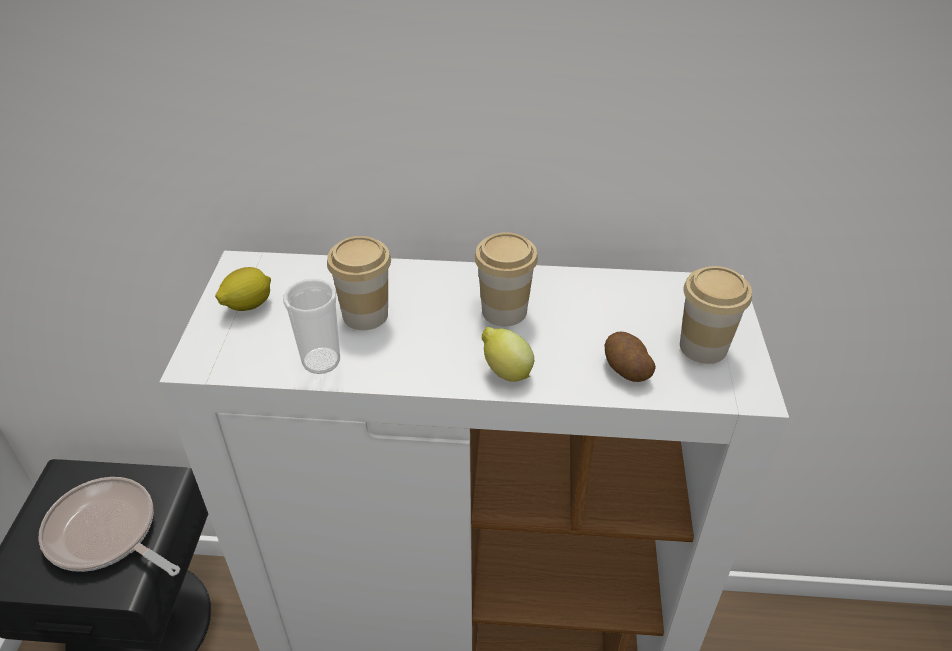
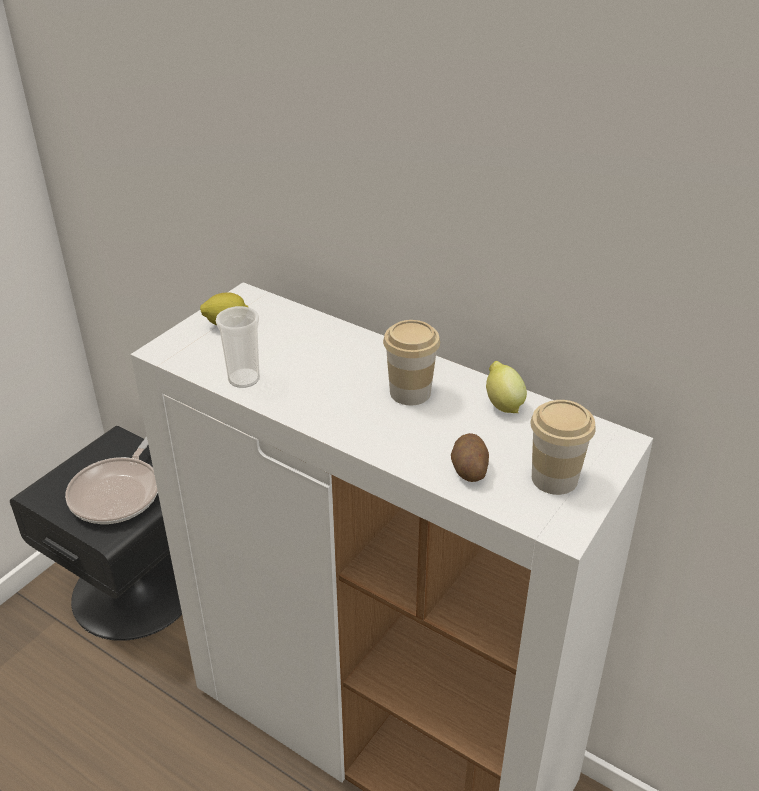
camera: 30 degrees right, 5 degrees down
(106, 534) = (119, 492): frying pan -> frying pan turned 135 degrees counterclockwise
(365, 315) = (302, 359): cup -> none
(505, 372) = (370, 435): lemon -> lemon (502, 404)

